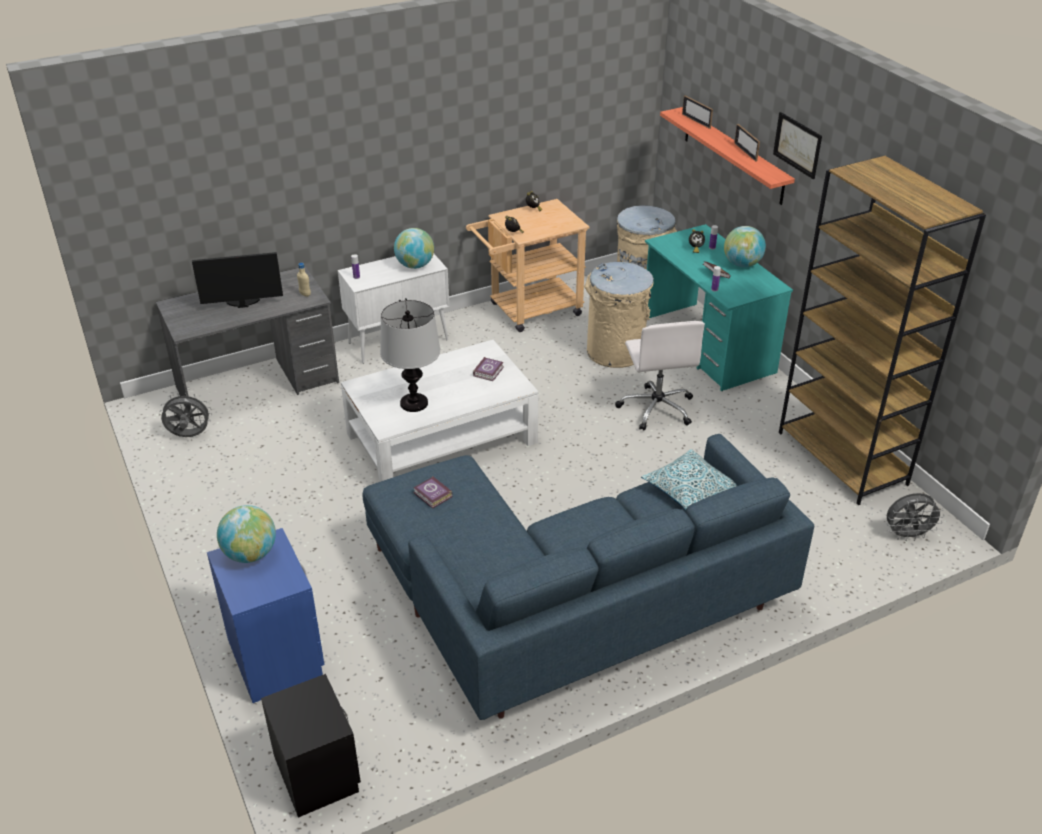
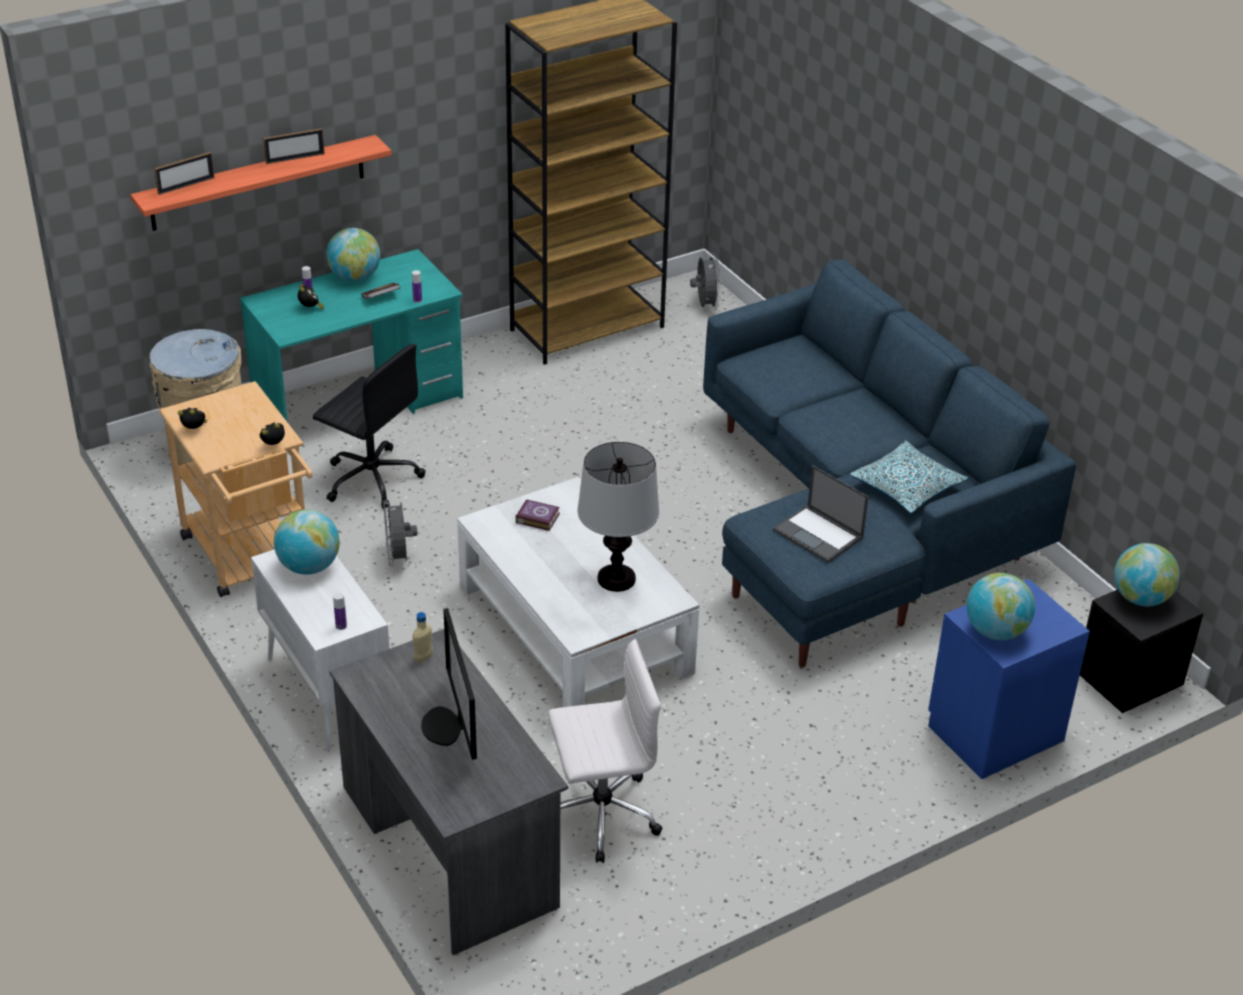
camera: 95 degrees left, 0 degrees up
(189, 436) = (590, 906): grey fan -> grey fan (399, 558)
(318, 711) = (1140, 598): none -> globe
(433, 495) = (819, 534): book -> laptop
(615, 352) = (371, 478): beige trash can -> black office chair
(656, 408) = (499, 448): white office chair -> white office chair (599, 813)
(691, 490) = (769, 361): pillow -> pillow (906, 487)
(797, 145) = (368, 96): picture -> none

